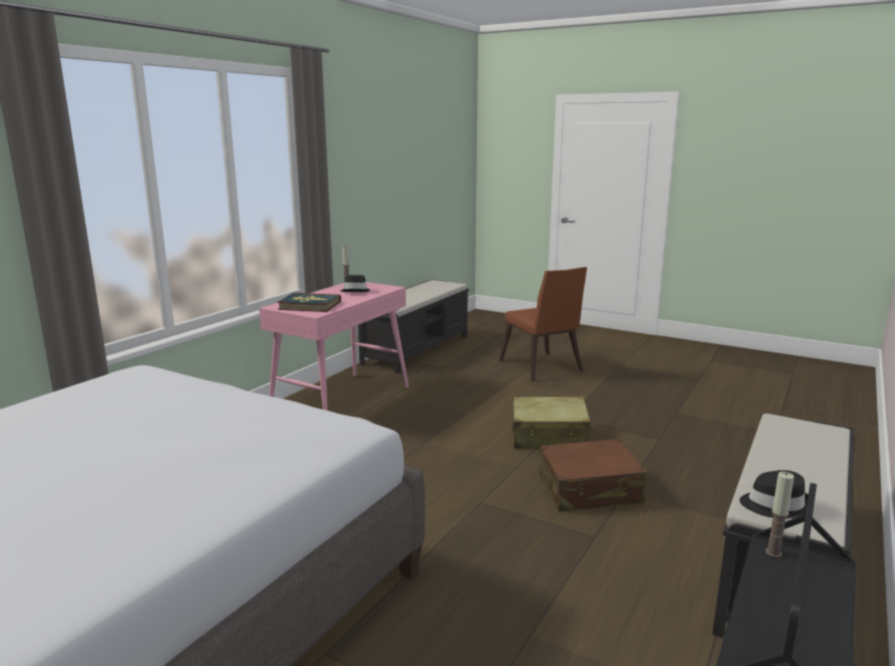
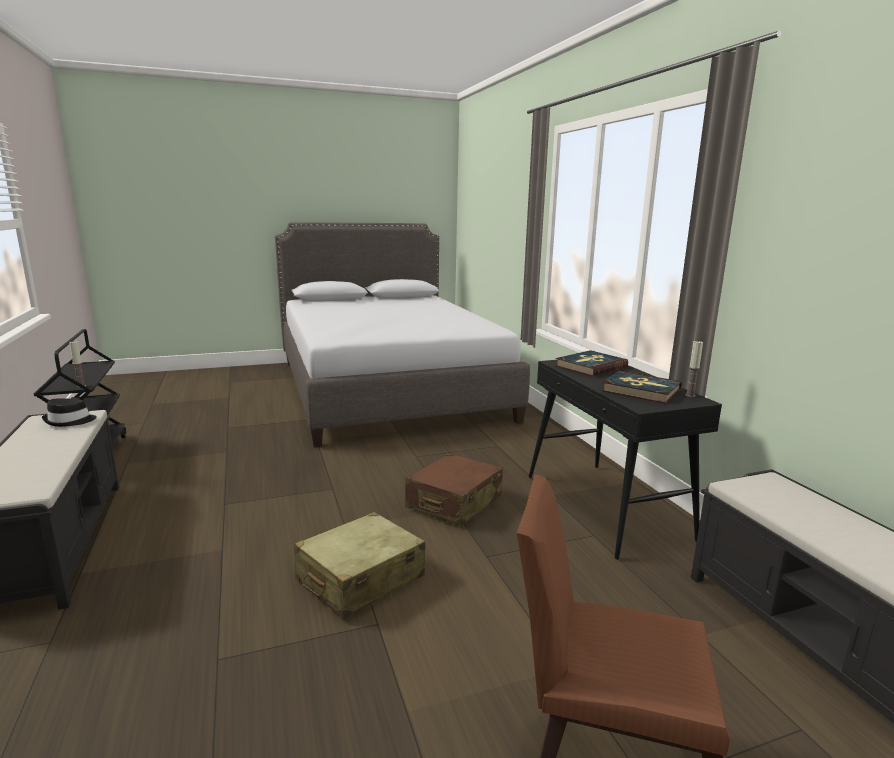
camera: 130 degrees right, 0 degrees up
(342, 402) = (606, 507): pink console table -> black console table
(355, 291) = (641, 390): black hat -> book
(590, 490) = (256, 536): brown suitcase -> brown suitcase (454, 502)

